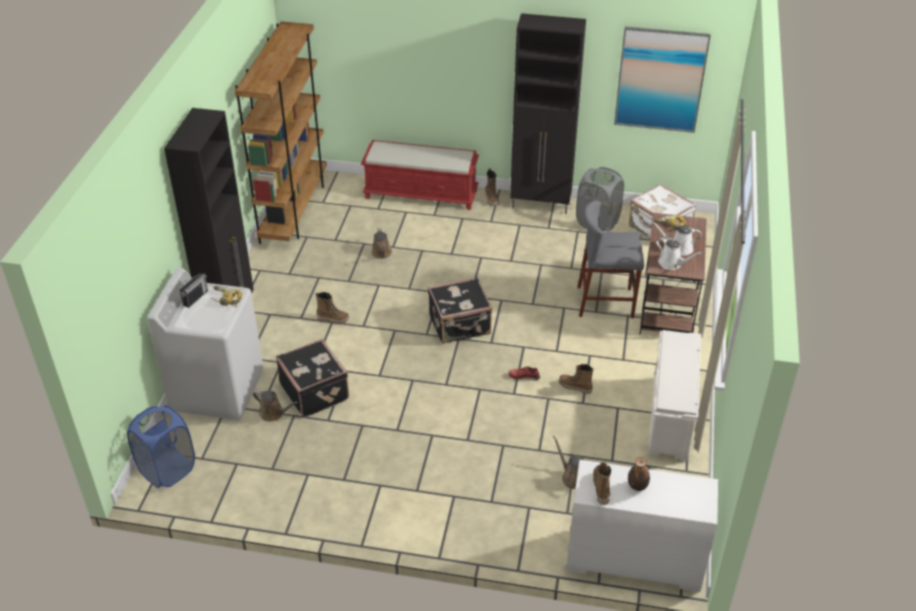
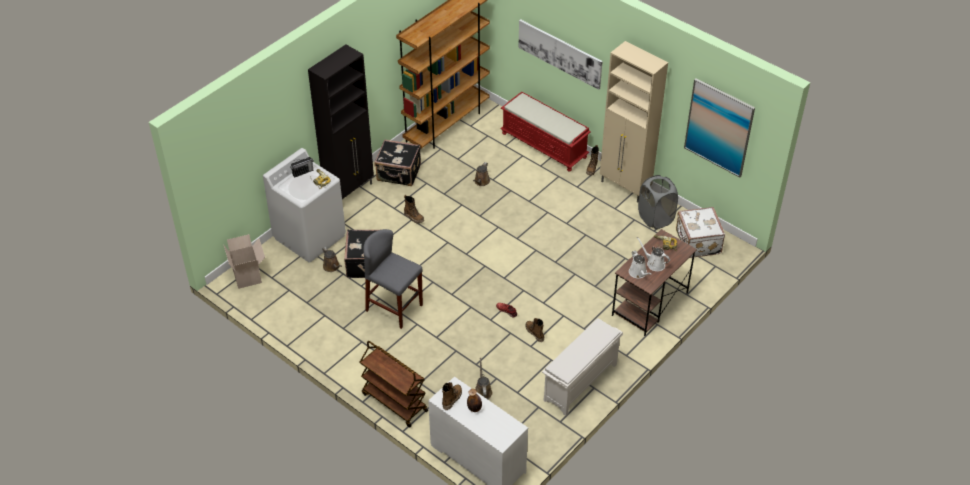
camera: 30 degrees right, 5 degrees up
(167, 470) = (248, 276): blue laundry basket -> cardboard box
(423, 68) = (560, 53): none -> picture
(460, 325) = (493, 257): black suitcase -> black suitcase (399, 173)
(478, 540) = (394, 402): none -> brown cart
(541, 204) = (625, 187): black cabinet -> beige cabinet
(605, 302) = (607, 282): grey stool -> grey stool (394, 308)

